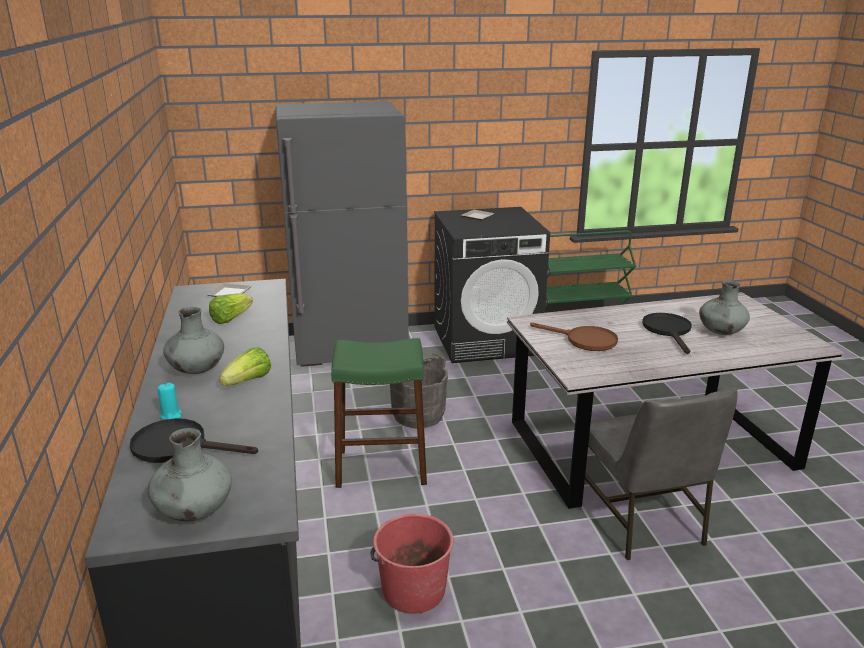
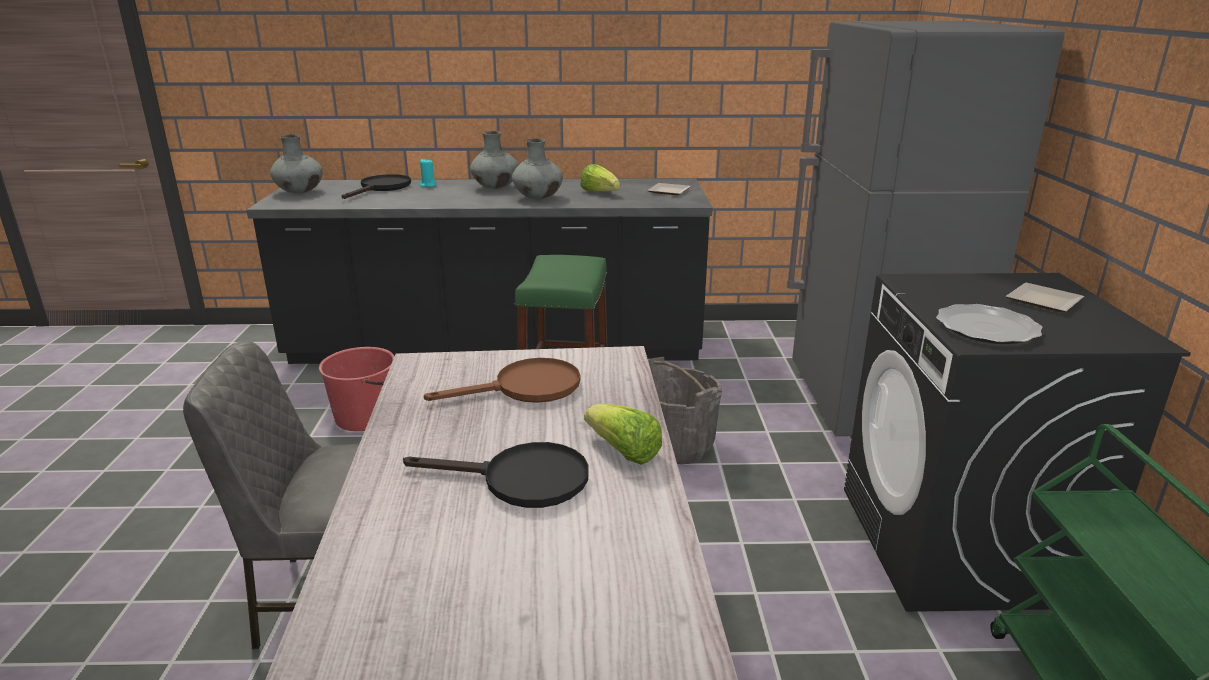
camera: 100 degrees right, 0 degrees up
(248, 381) = (461, 198): lettuce -> lettuce (623, 452)
(518, 226) = (987, 328): none -> plate
(584, 340) = (526, 388): brown frying pan -> brown frying pan turned 150 degrees counterclockwise
(720, 332) = (478, 549): grey vase -> grey vase (538, 198)

